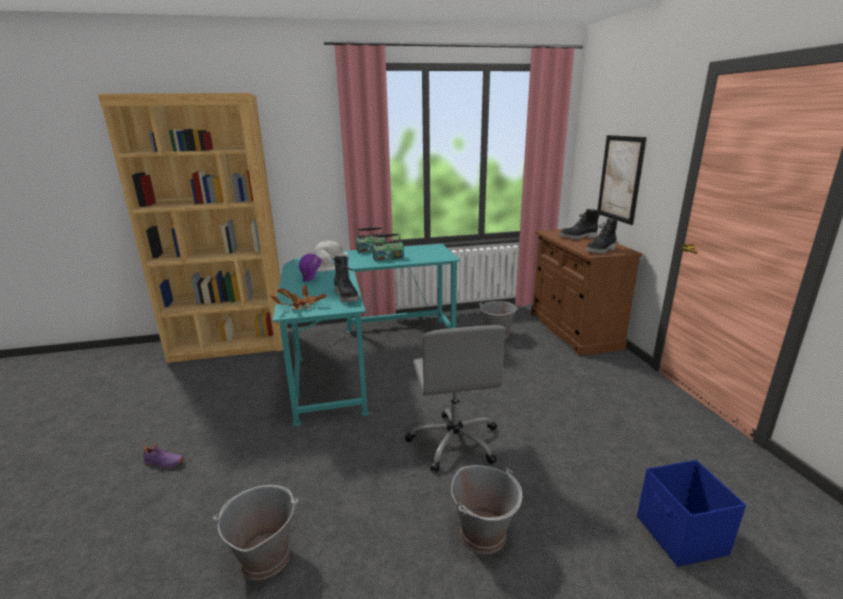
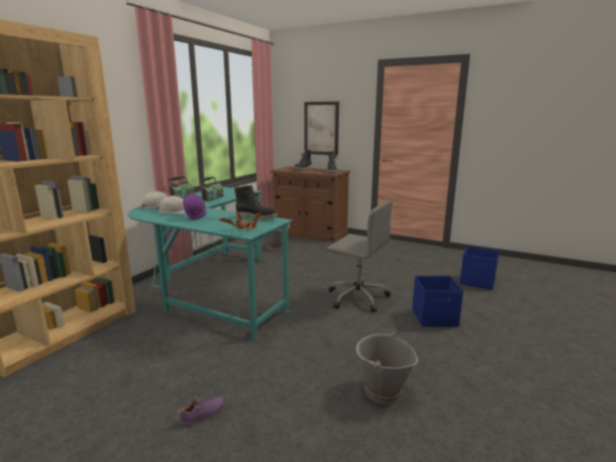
camera: 50 degrees left, 5 degrees down
(483, 533) = (435, 318): grey bucket -> blue storage box

